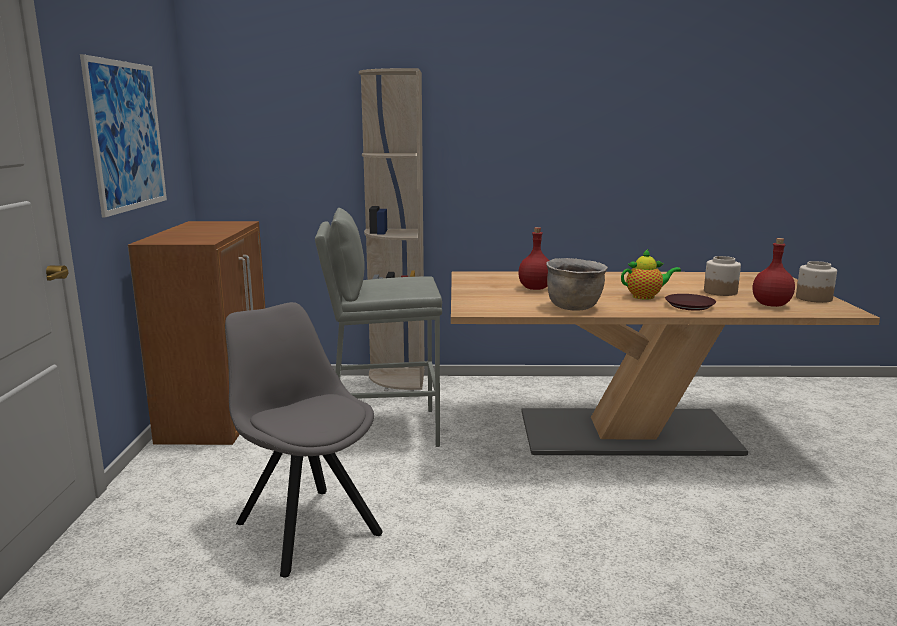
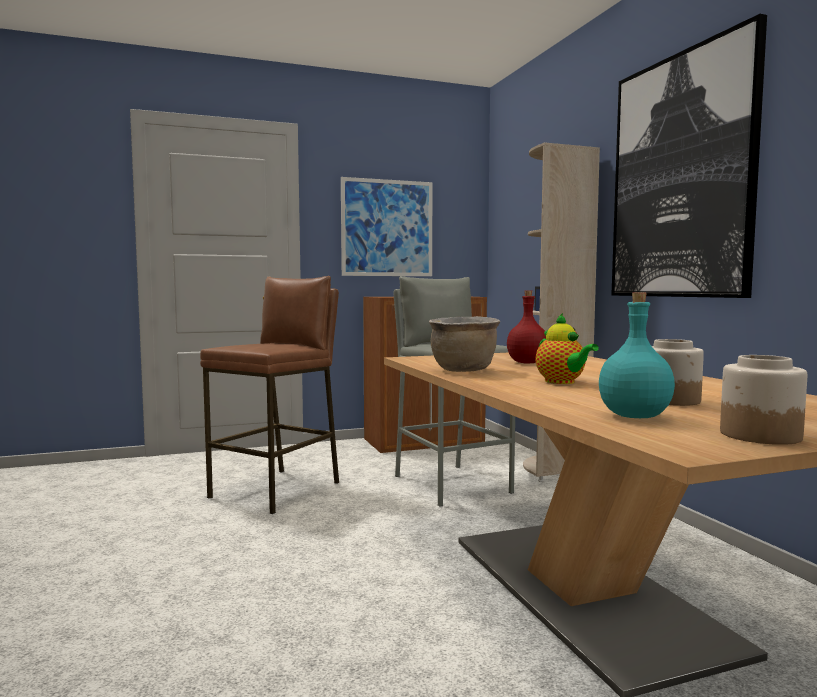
camera: 70 degrees right, 10 degrees down
(306, 528) = (277, 490): grey chair -> brown stool
(521, 118) = (680, 177): none -> picture
(690, 306) = (544, 392): brown plate -> none
(772, 305) = (634, 416): red bottle -> turquoise bottle

